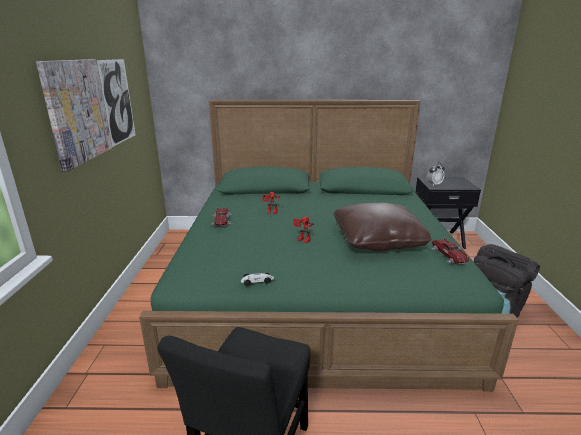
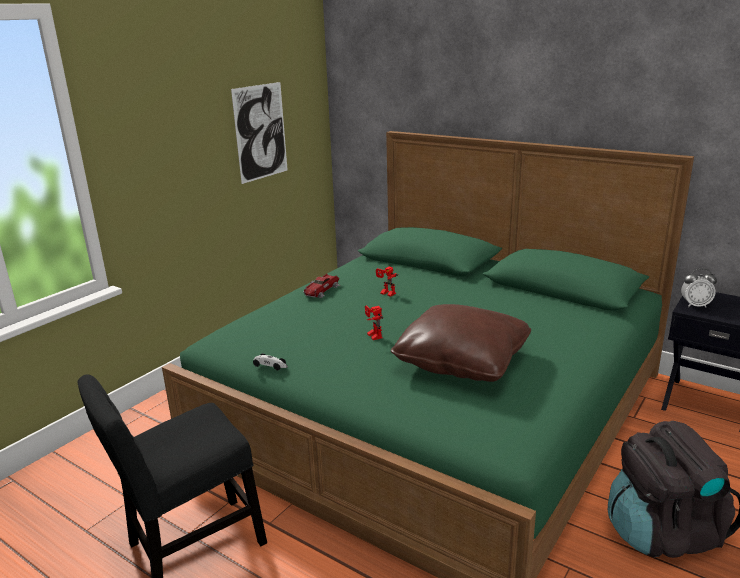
camera: 35 degrees right, 0 degrees up
(77, 111) = (189, 146): picture -> none
(449, 256) = (528, 408): toy car -> none

